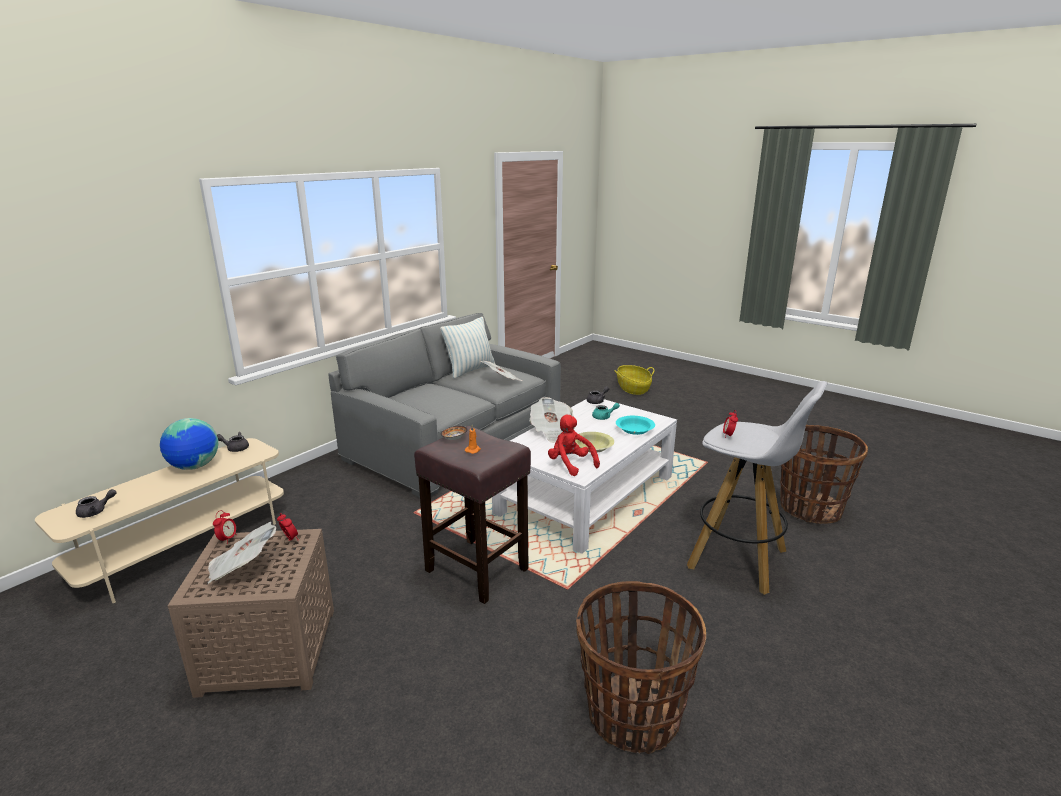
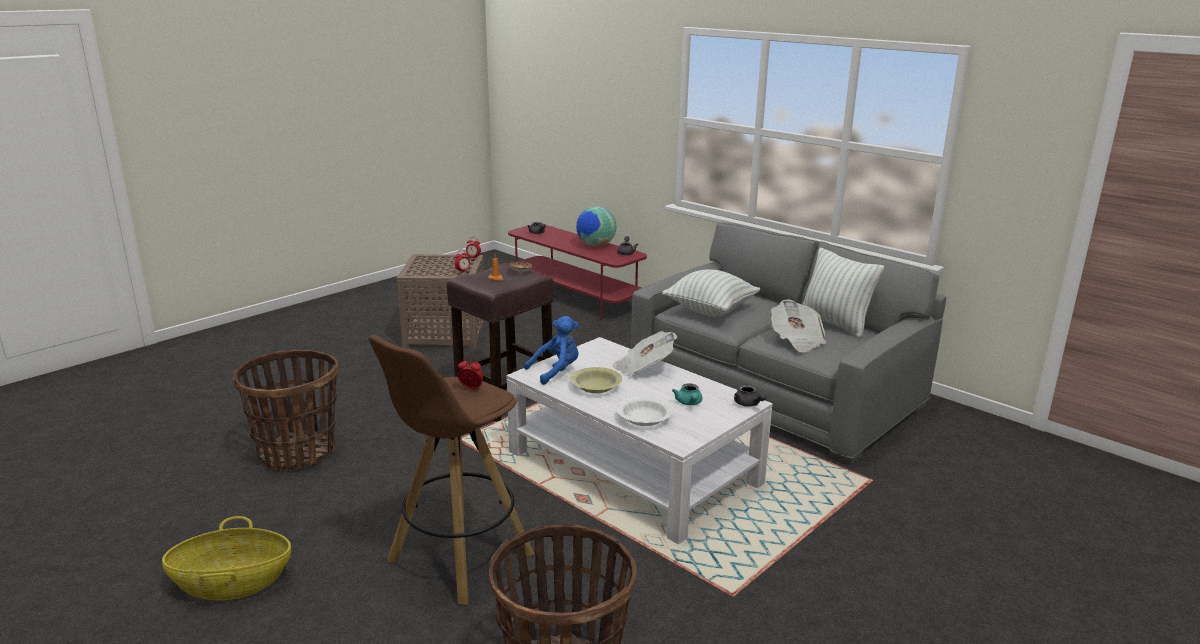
camera: 95 degrees right, 0 degrees up
(186, 547) = (575, 298): beige tv stand -> red tv stand
(243, 568) = (437, 264): newspaper -> none
(442, 405) = (710, 310): none -> pillow
(570, 464) = (556, 371): red plush toy -> blue plush toy
(633, 389) = (1079, 570): basket -> basket (232, 583)
(634, 430) = (644, 418): turquoise bowl -> white bowl
(739, 560) = (459, 559): white stool -> brown stool

